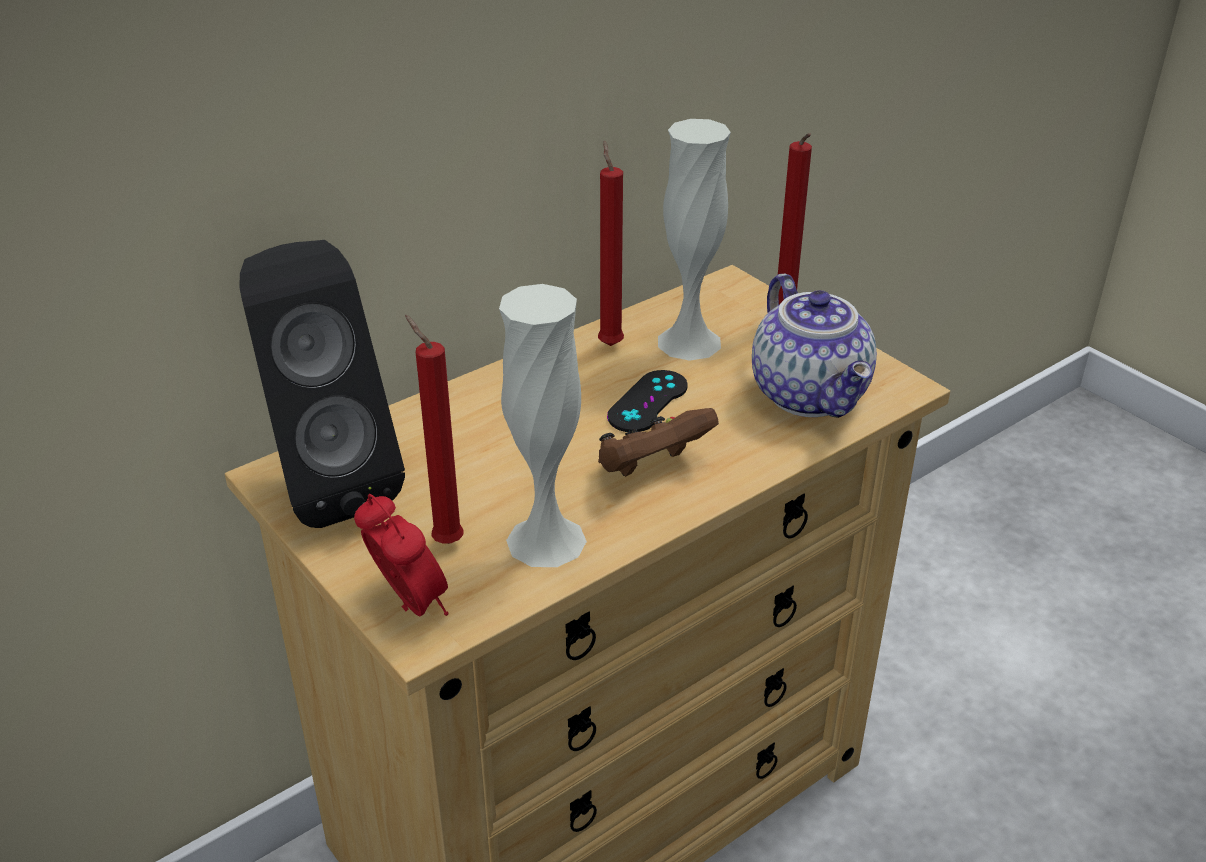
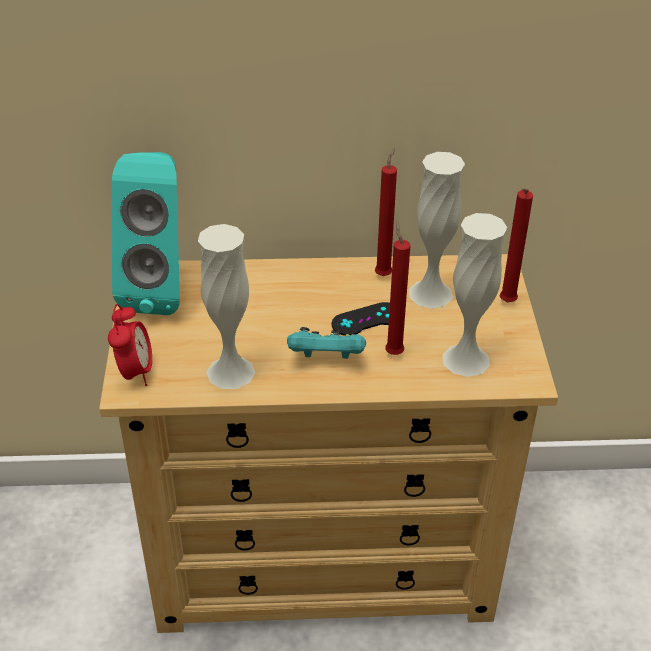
camera: 35 degrees right, 5 degrees up
(327, 484) = (161, 290): black speaker -> turquoise speaker
(444, 541) = (184, 347): red candle -> red candle (393, 352)
(652, 467) = (326, 359): brown game controller -> turquoise game controller
(812, 395) = (466, 359): teapot -> white vase

